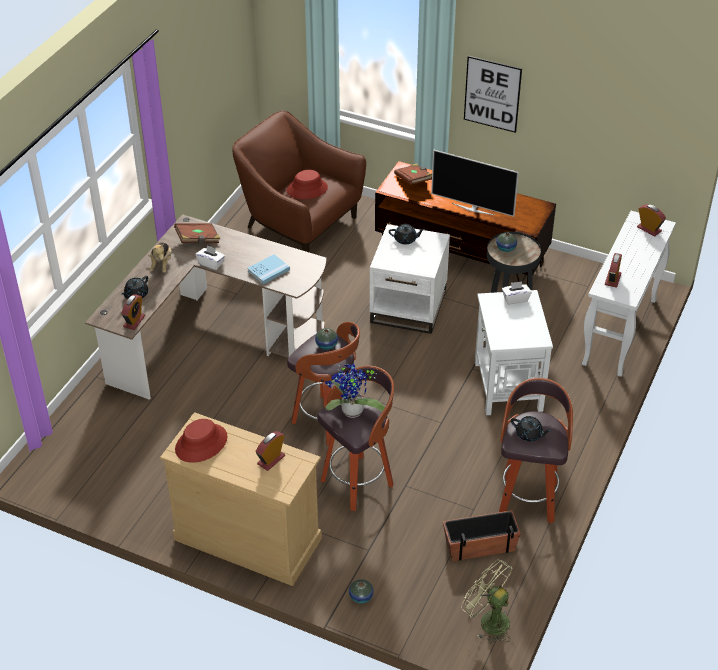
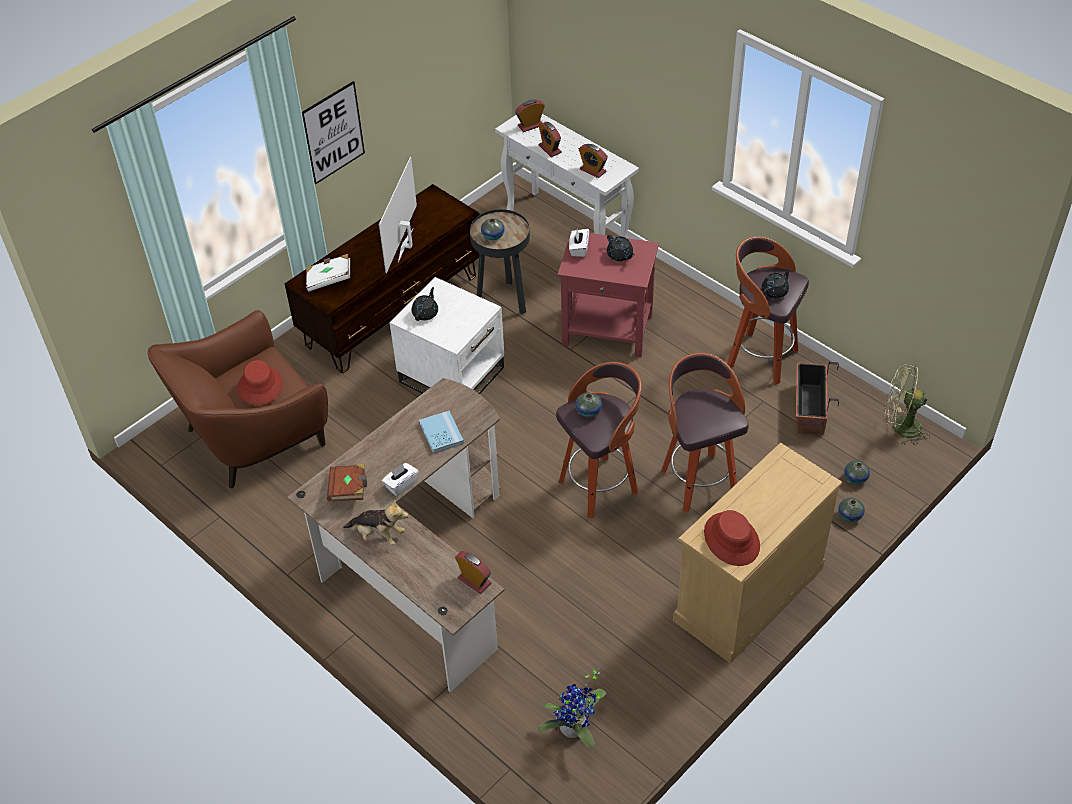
camera: 70 degrees left, 5 degrees up
(136, 294) = (424, 571): black teapot -> black teapot (620, 255)
(271, 460) = (774, 483): alarm clock -> alarm clock (550, 149)
(351, 413) = (701, 414): potted plant -> potted plant (575, 731)
(408, 594) = (855, 478): none -> vase
(413, 180) = (329, 279): brown book -> white book
(473, 209) = (406, 245): television -> television turned 150 degrees clockwise
(488, 620) = (900, 427): green fan -> green fan turned 45 degrees clockwise
(507, 386) = (607, 330): white side table -> red side table

